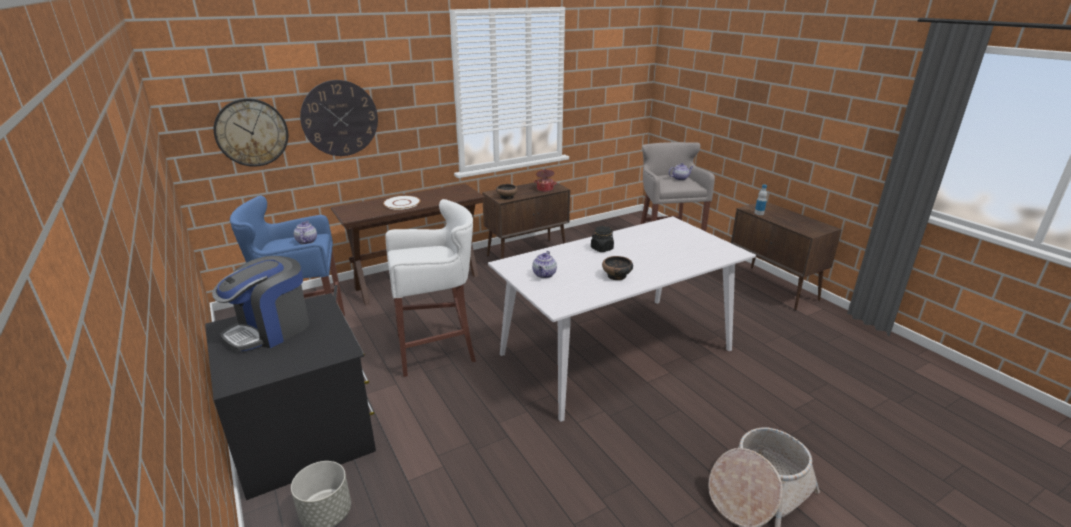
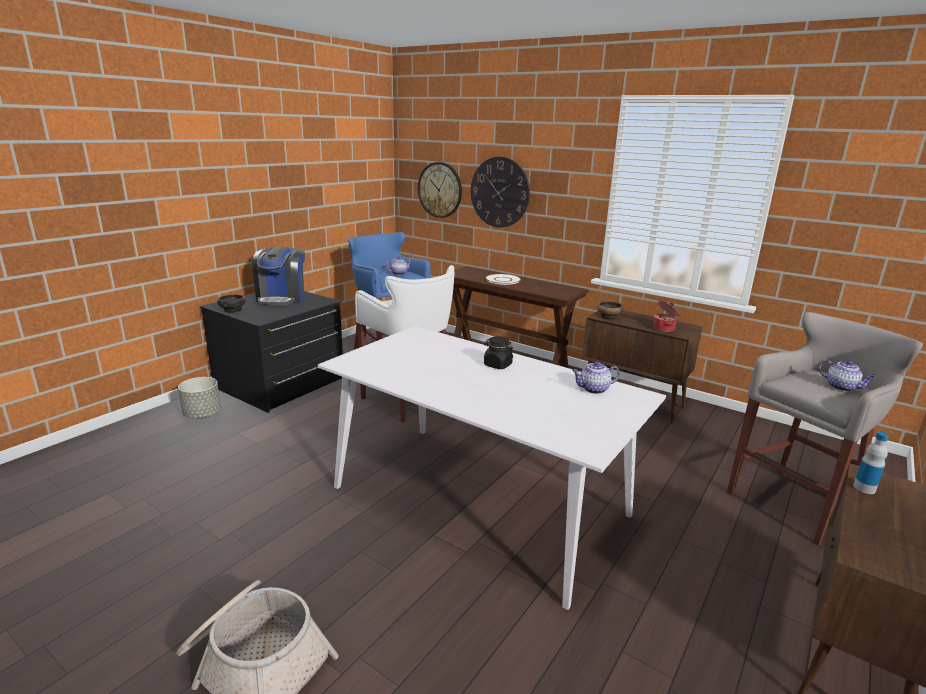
camera: 65 degrees right, 5 degrees down
(270, 329) = (281, 298): coffee machine -> coffee machine turned 105 degrees counterclockwise
(544, 275) = (406, 348): teapot -> teapot (593, 389)
(616, 276) = (432, 380): bowl -> bowl (232, 310)

